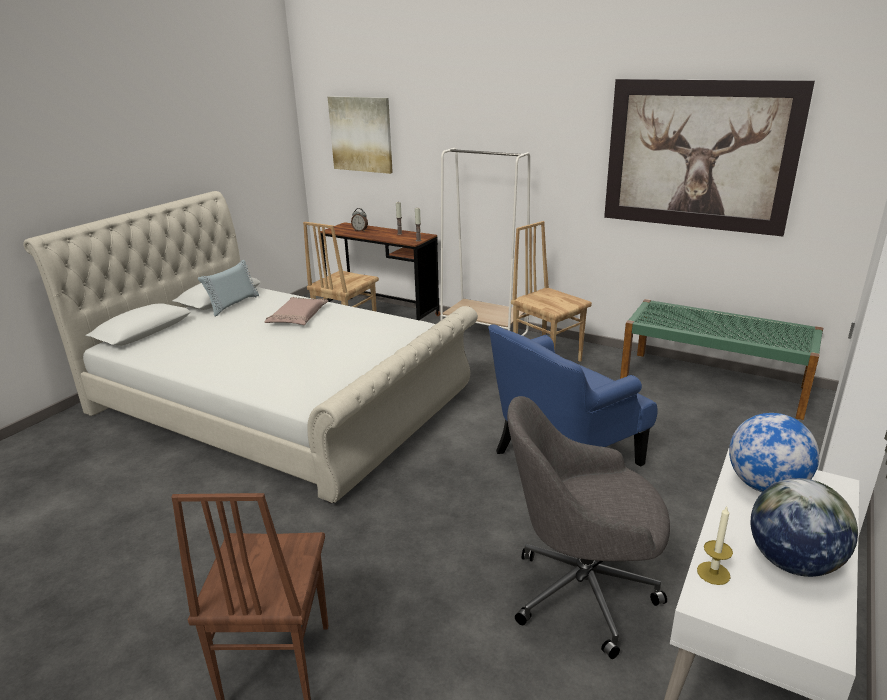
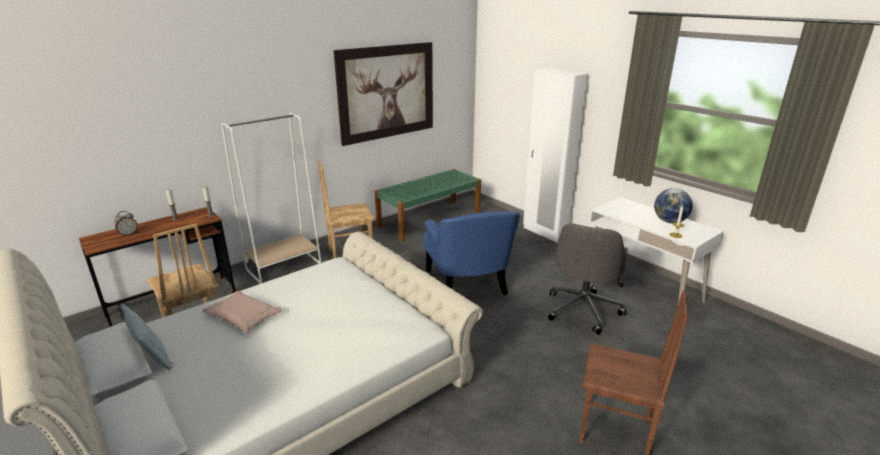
camera: 70 degrees left, 0 degrees up
(361, 134) = (82, 135): picture -> none
(765, 486) = (621, 211): globe -> none

